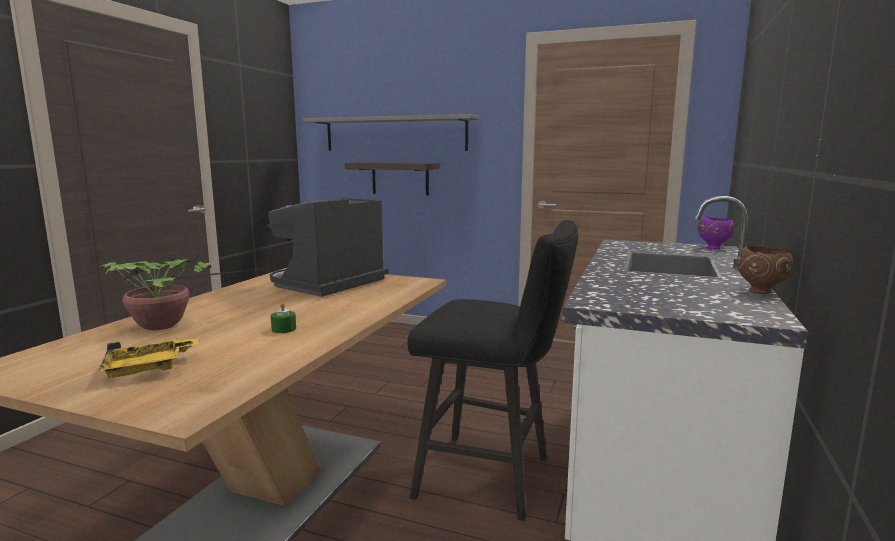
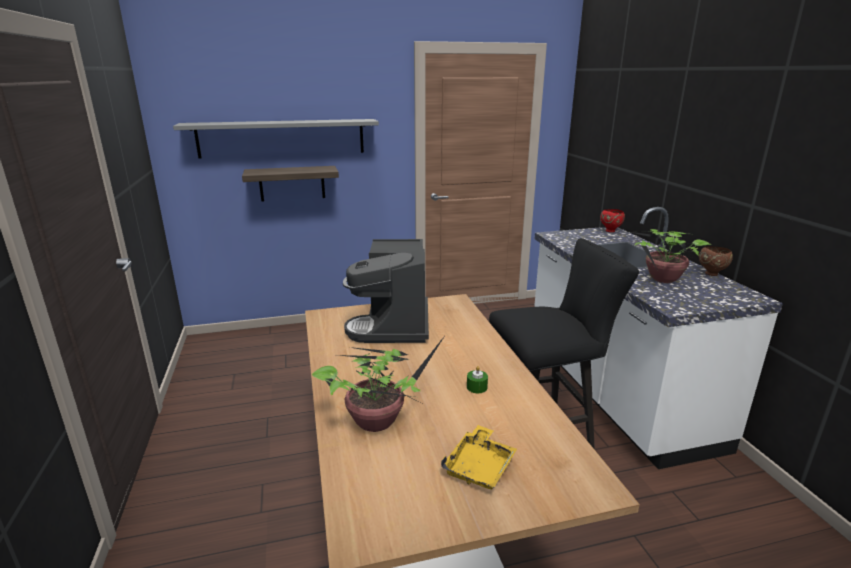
camera: 35 degrees left, 10 degrees up
(656, 285) = (663, 280): none -> potted plant
(714, 248) = (610, 231): purple bowl -> red bowl

